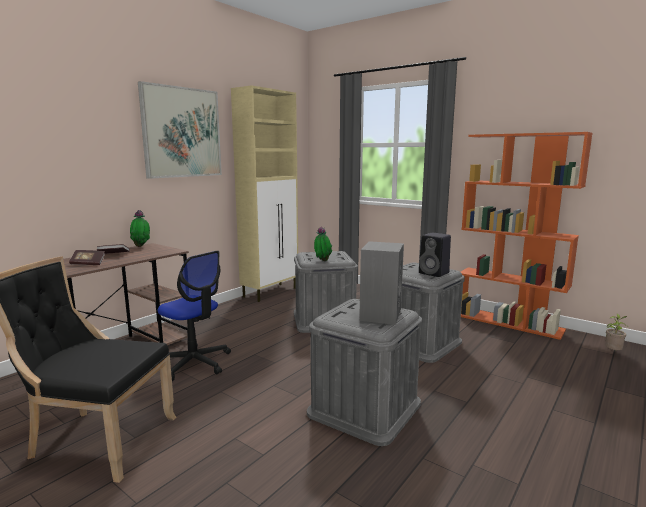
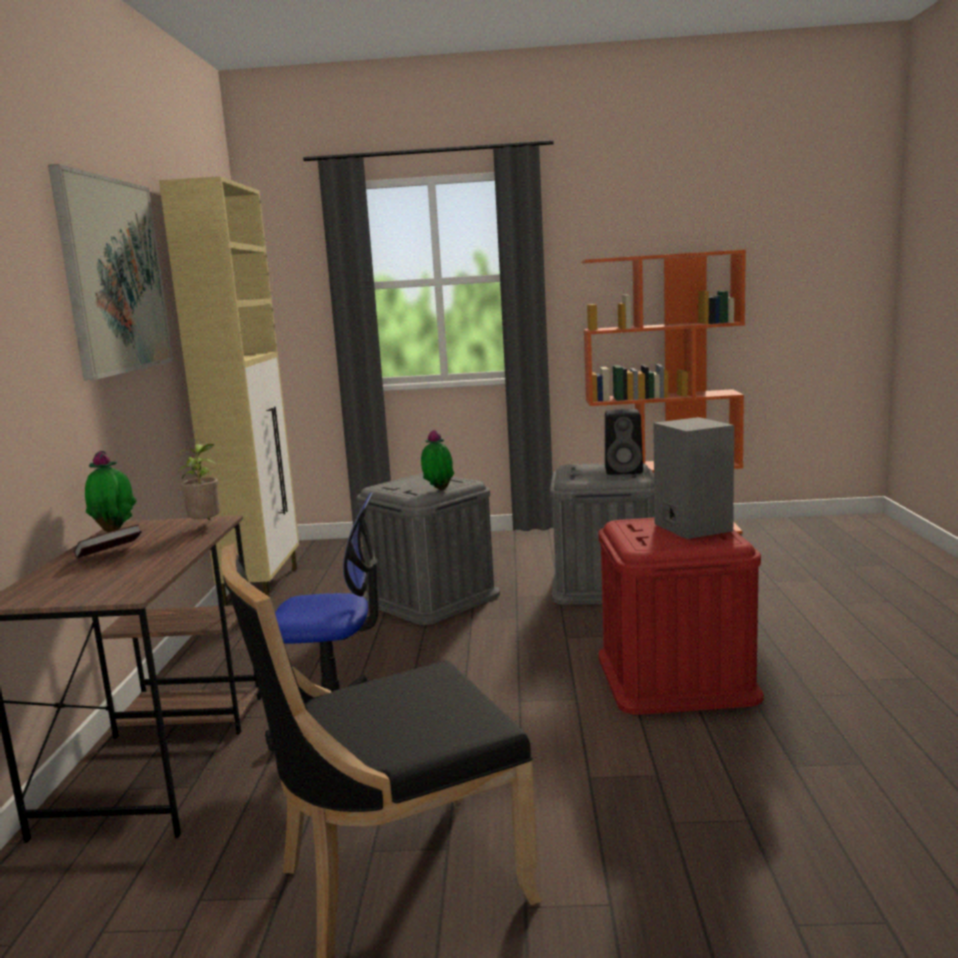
camera: 35 degrees left, 0 degrees up
(88, 264) = (113, 577): book -> none
(364, 408) = (675, 676): grey storage box -> red storage box
(612, 352) = (804, 531): potted plant -> potted plant (206, 526)

